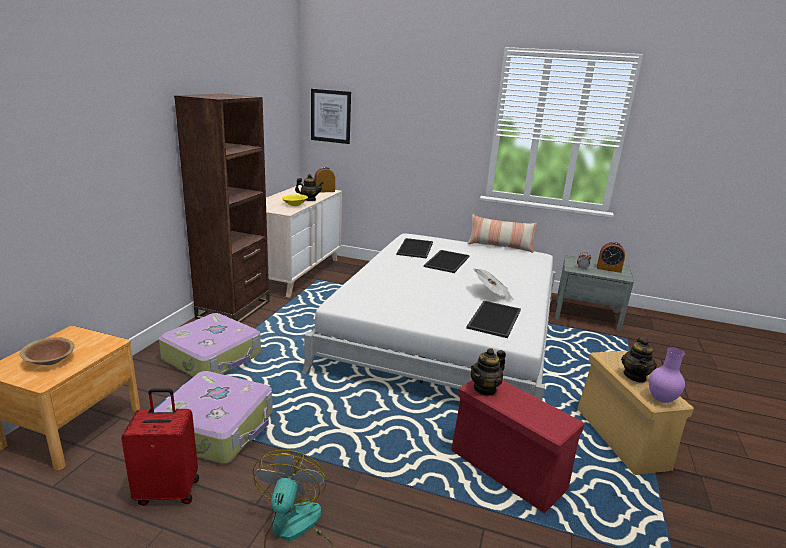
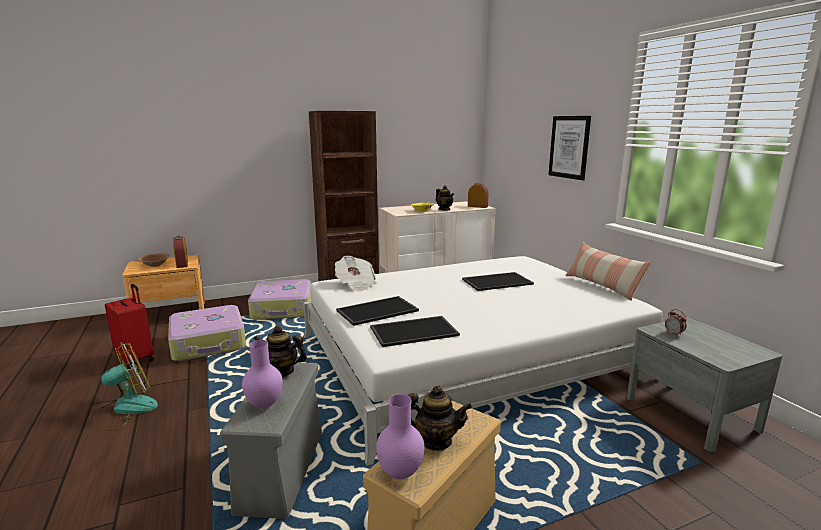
camera: 50 degrees right, 5 degrees down
(330, 116) = (499, 135): picture -> picture (569, 147)
(416, 248) = (497, 267): tray -> tray (377, 311)
(492, 294) = (470, 316): newspaper -> newspaper (356, 284)
(509, 470) = (281, 471): red storage box -> grey storage box
(535, 414) = (263, 405): none -> purple vase
(608, 269) = (722, 347): alarm clock -> alarm clock (182, 264)
(635, 376) = (436, 441): teapot -> teapot turned 150 degrees counterclockwise

